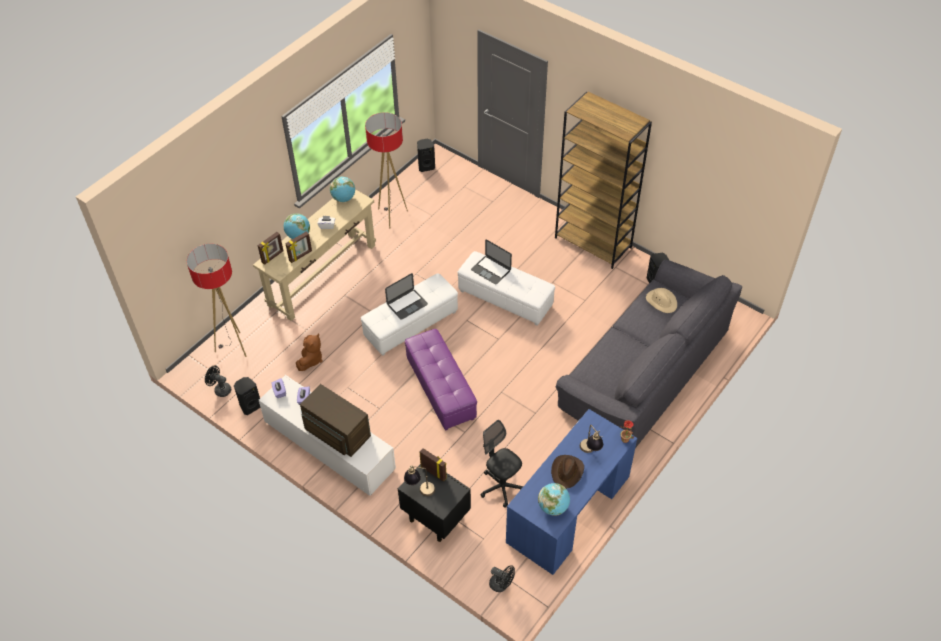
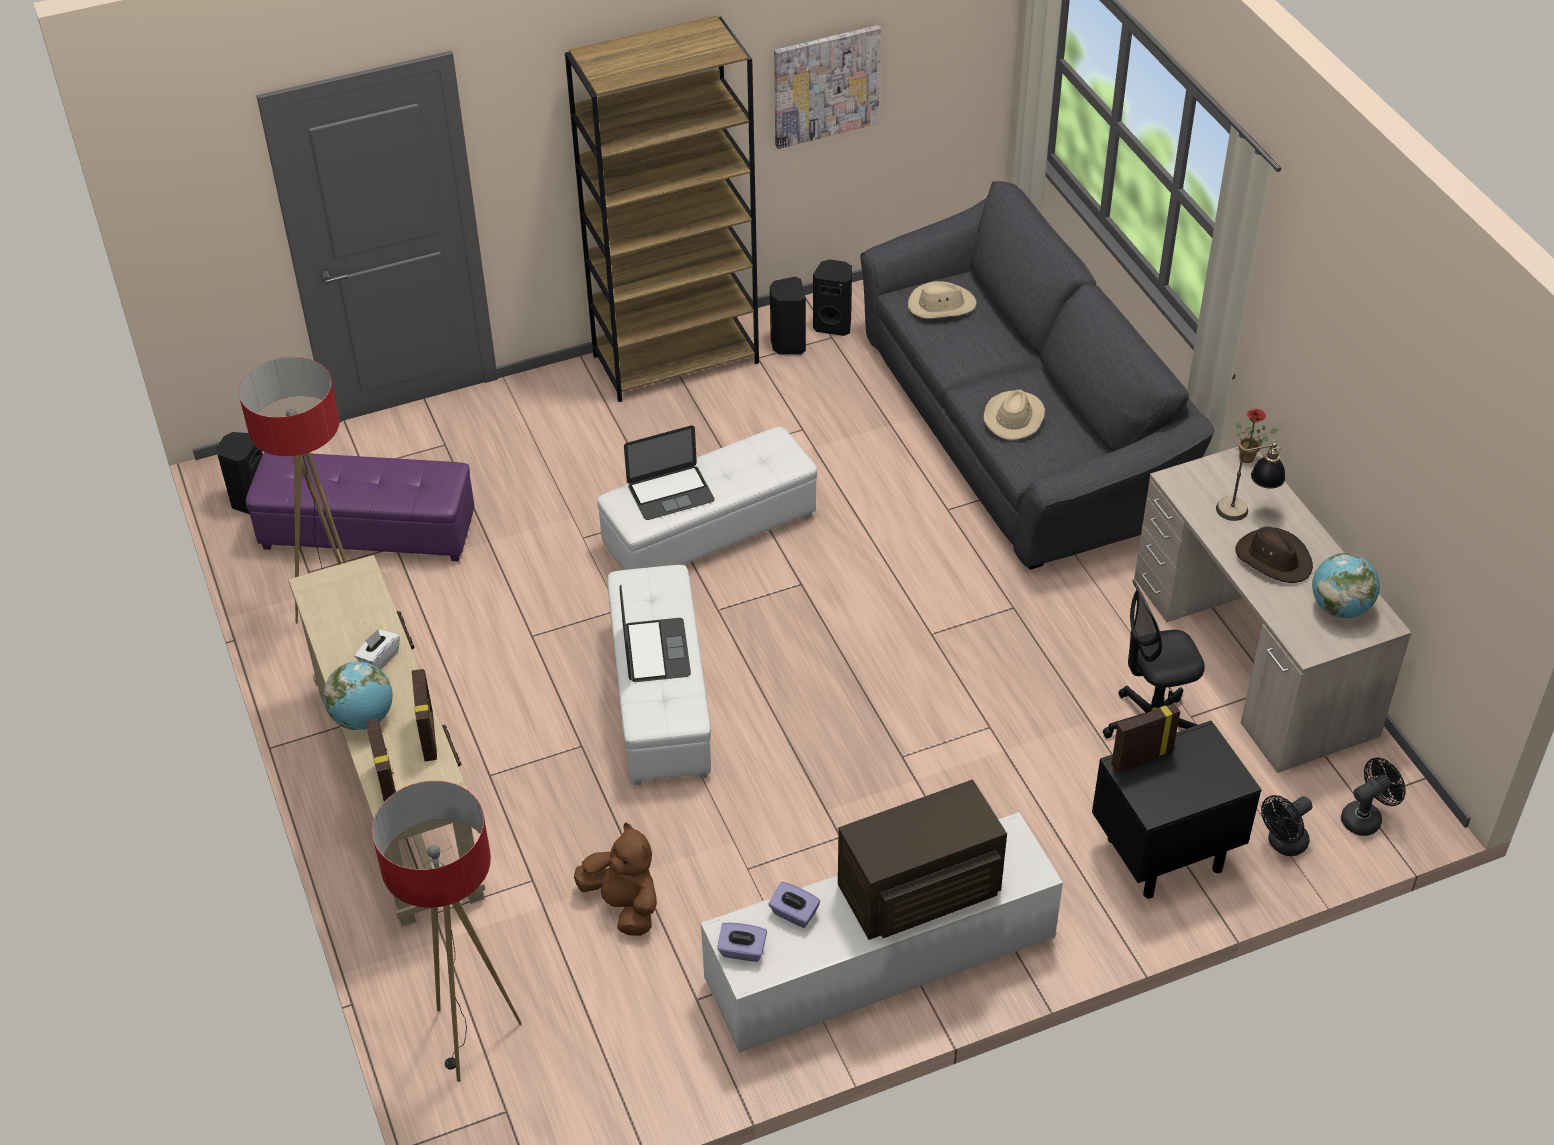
camera: 60 degrees left, 5 degrees down
(220, 389) = (580, 1111): black fan -> black fan (1283, 844)
(250, 406) = (671, 1067): black speaker -> black speaker (787, 344)
(343, 198) = (323, 601): globe -> none
(420, 489) = (1171, 795): table lamp -> none
(440, 389) = (859, 720): purple ottoman -> purple ottoman (367, 533)
(568, 509) = (1252, 655): blue desk -> beige desk
(610, 355) = (1014, 417): none -> beige hat
(693, 184) = (826, 85): none -> picture

